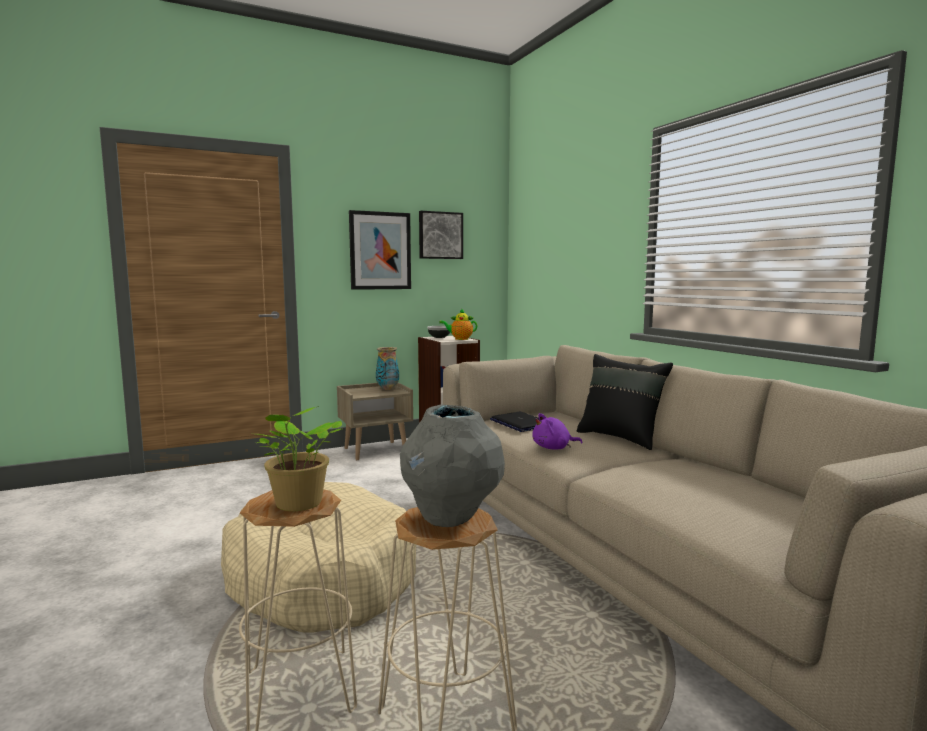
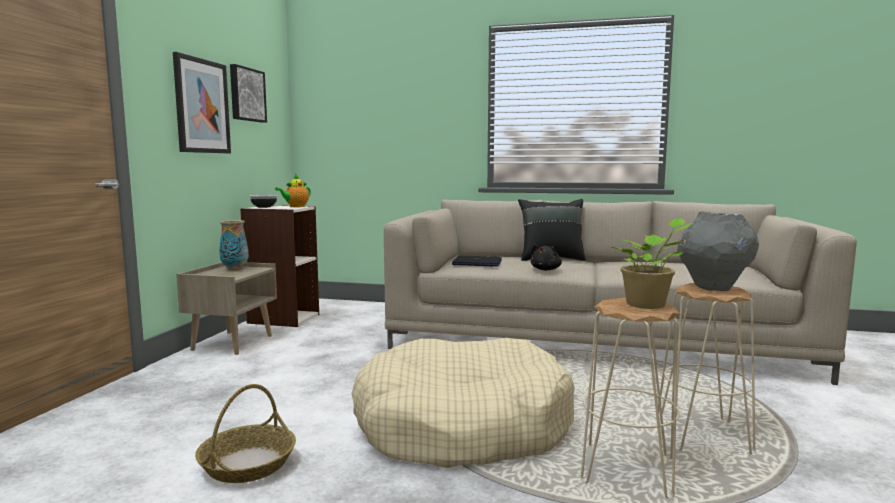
camera: 50 degrees left, 0 degrees up
(189, 533) = (248, 463): none -> basket
(553, 448) = (546, 269): purple plush toy -> black plush toy

